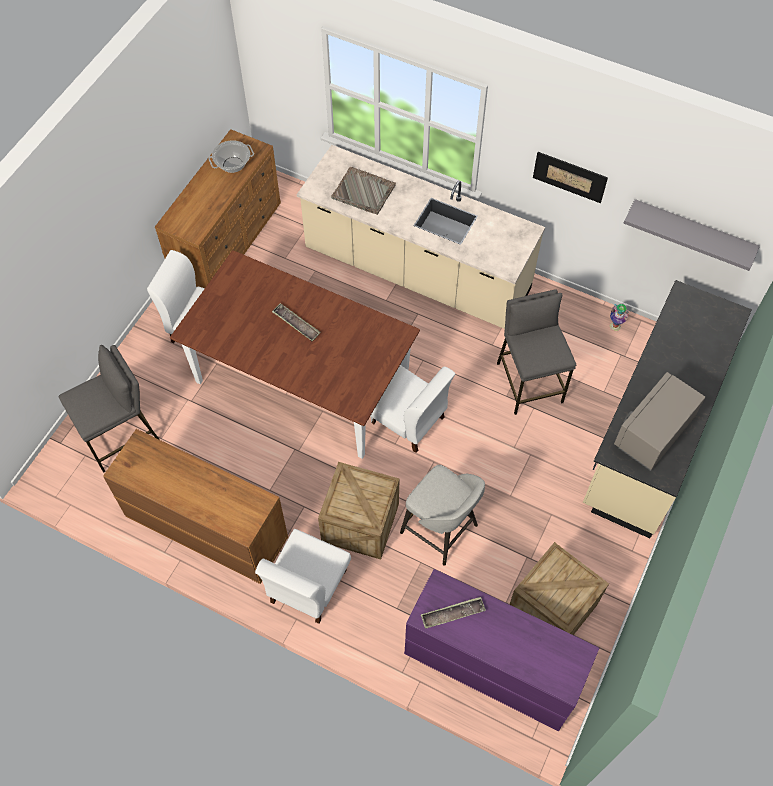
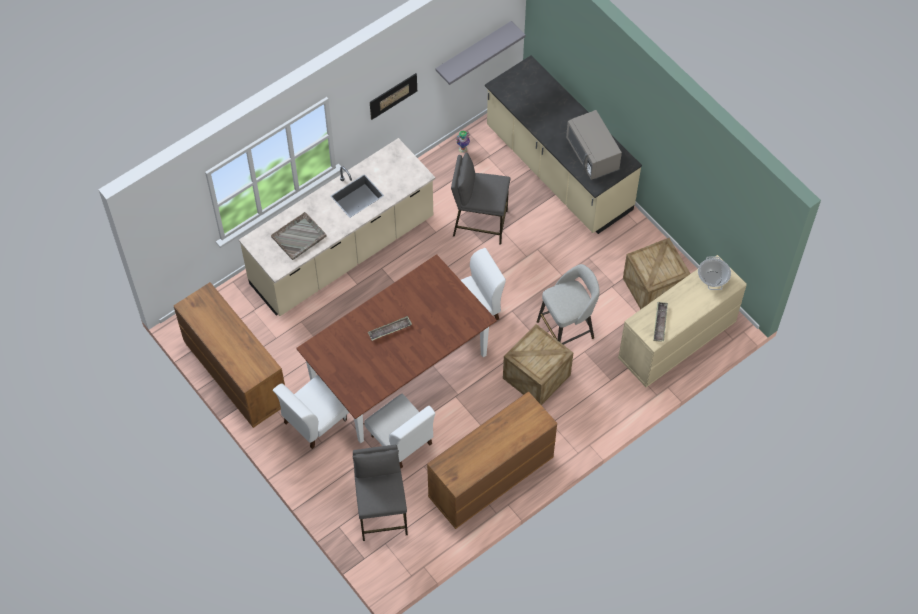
camera: 65 degrees left, 0 degrees up
(232, 165) = (213, 316): cooking pot -> cooking pot (712, 279)
(307, 586) = (568, 428): white chair -> white chair (401, 440)
(490, 666) = (676, 341): purple dresser -> beige dresser

